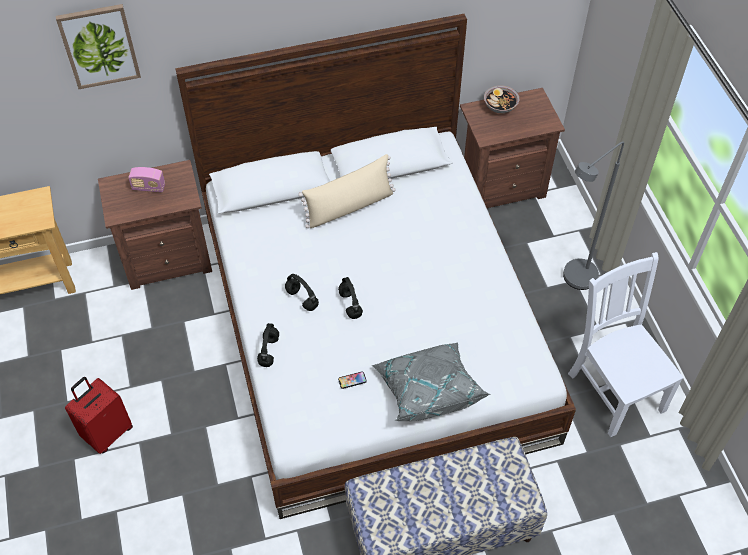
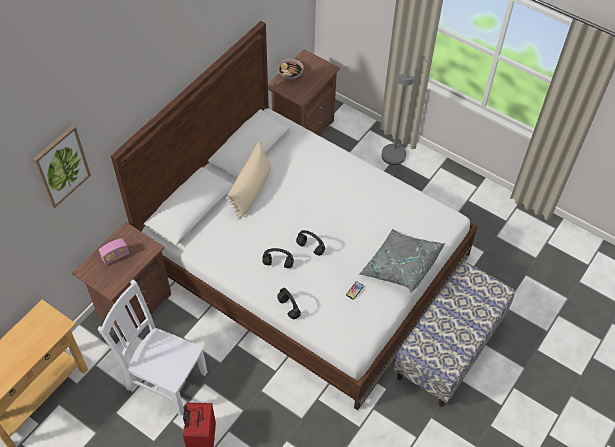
camera: 40 degrees left, 0 degrees up
(614, 389) = (467, 207): white chair -> white chair (165, 379)

